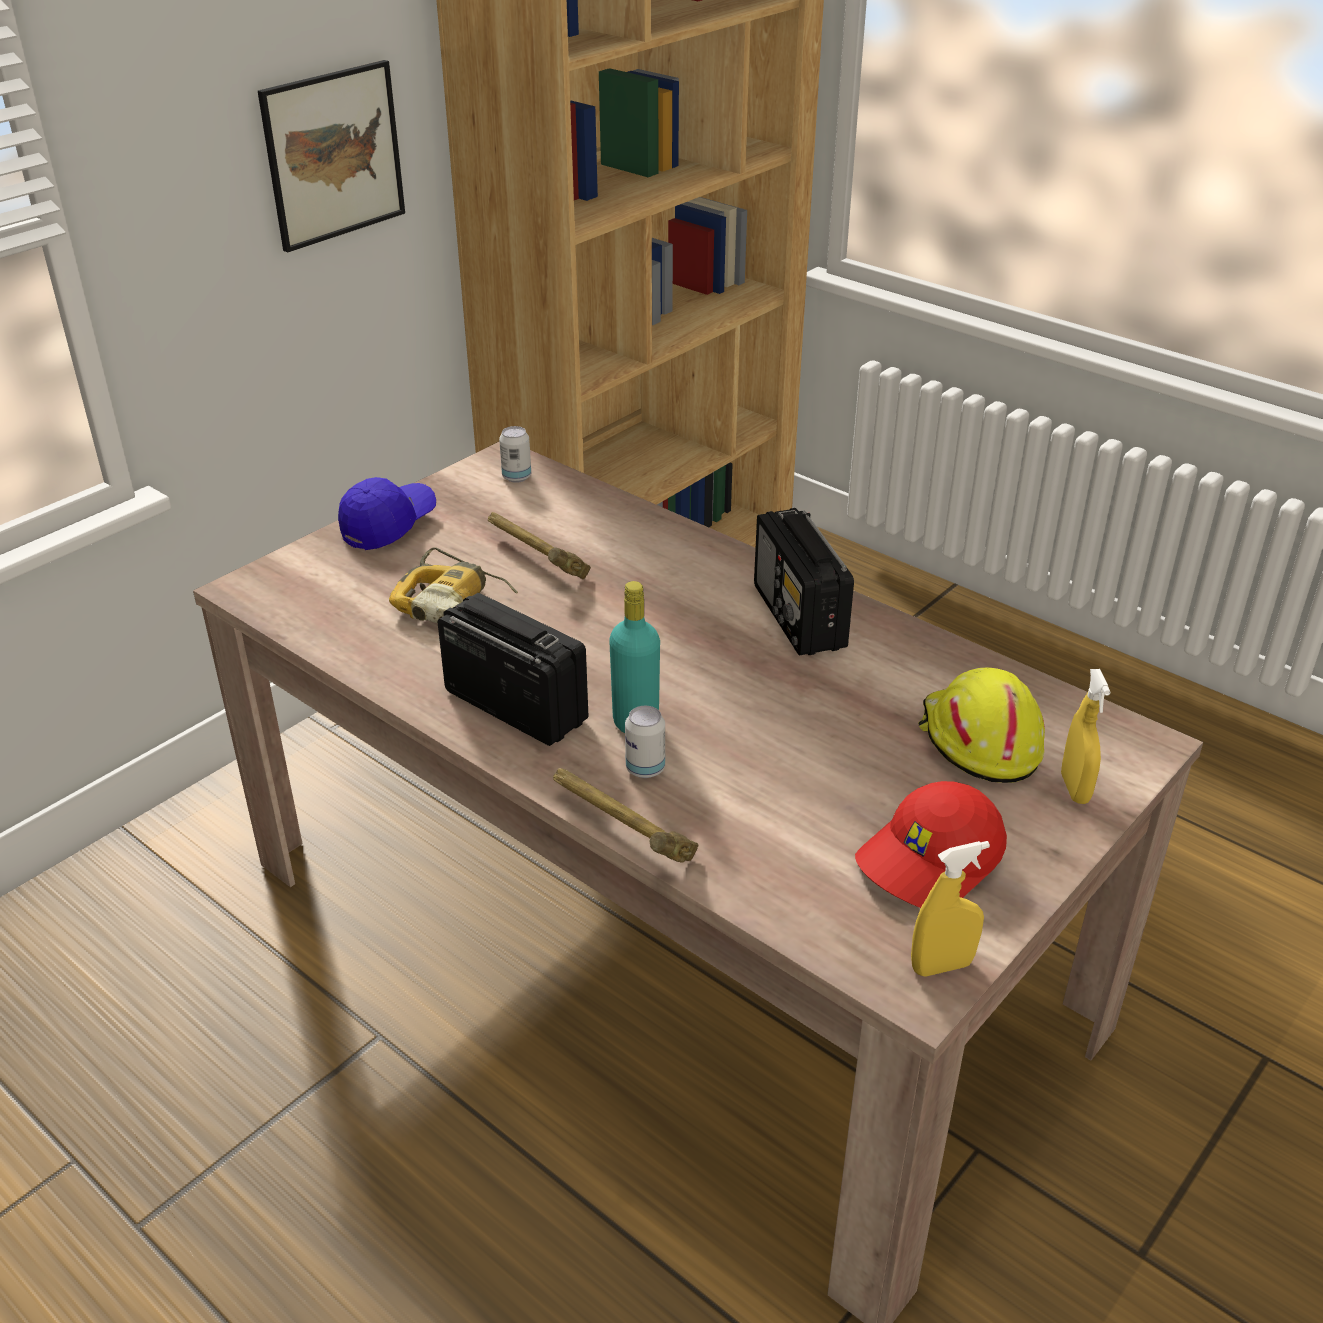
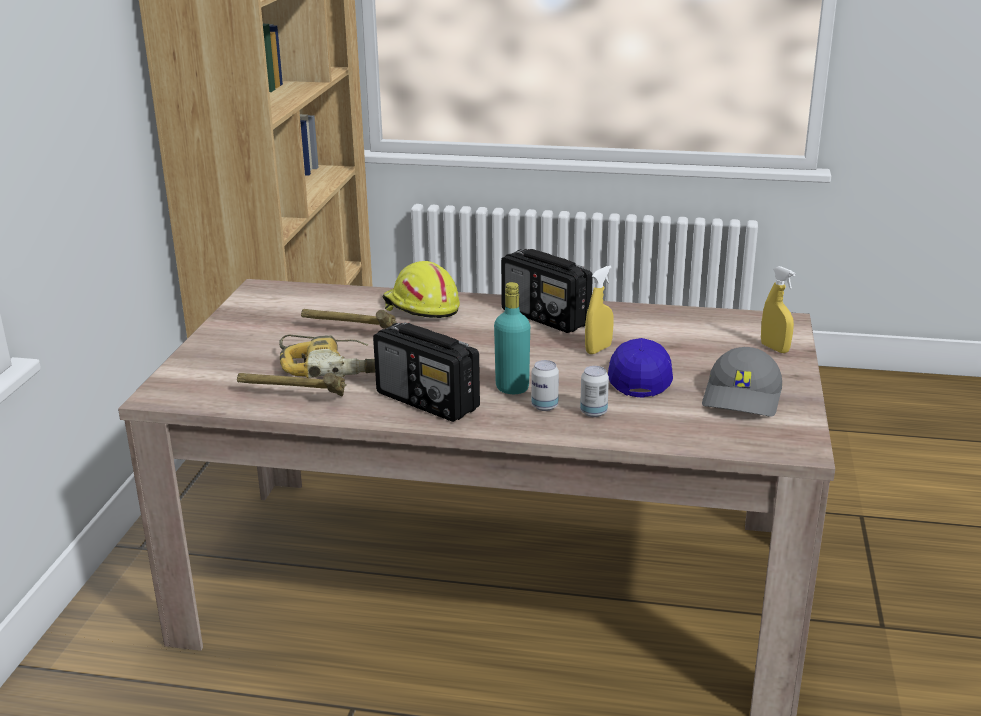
camera: 30 degrees left, 10 degrees down
(333, 155) = (92, 87): picture -> none
(389, 525) = (223, 339): blue cap -> blue cap (639, 378)
(515, 705) = (428, 401): radio -> radio turned 150 degrees counterclockwise
(516, 477) = (282, 295): can -> can (593, 412)
(621, 833) = (567, 437): hammer -> hammer (293, 396)
(930, 862) = (743, 398): red cap -> grey cap
(942, 966) = (799, 436): yellow spray bottle -> yellow spray bottle (598, 349)
(977, 742) = (705, 343): yellow hard hat -> yellow hard hat (420, 308)

